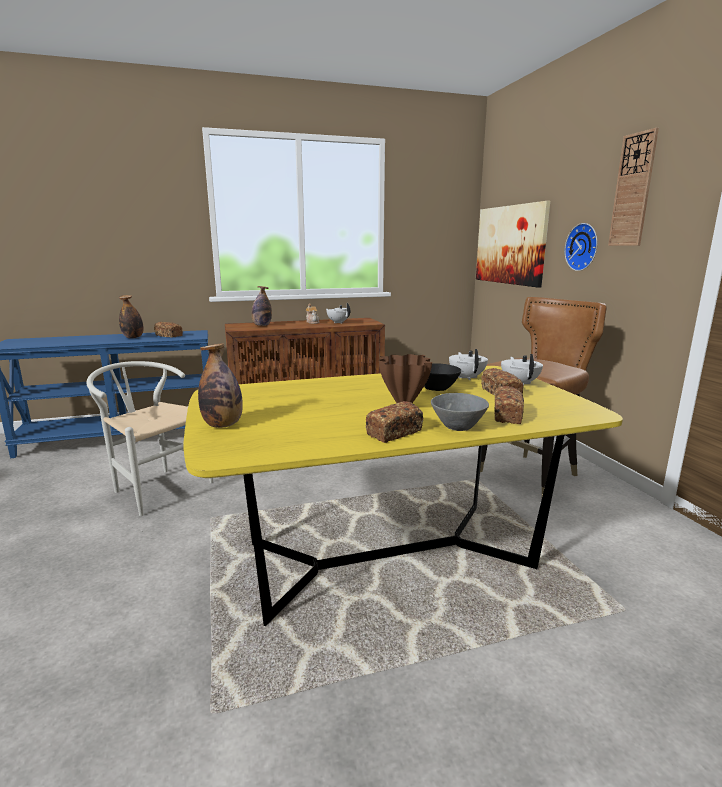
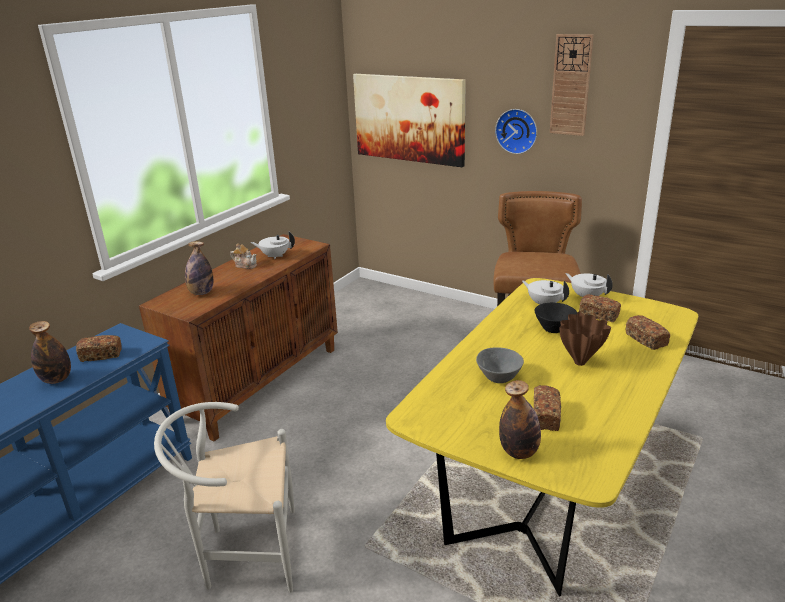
camera: 40 degrees left, 10 degrees up
(394, 433) = (629, 394): bread -> bread (546, 417)
(456, 427) = (644, 367): grey bowl -> grey bowl (498, 378)

